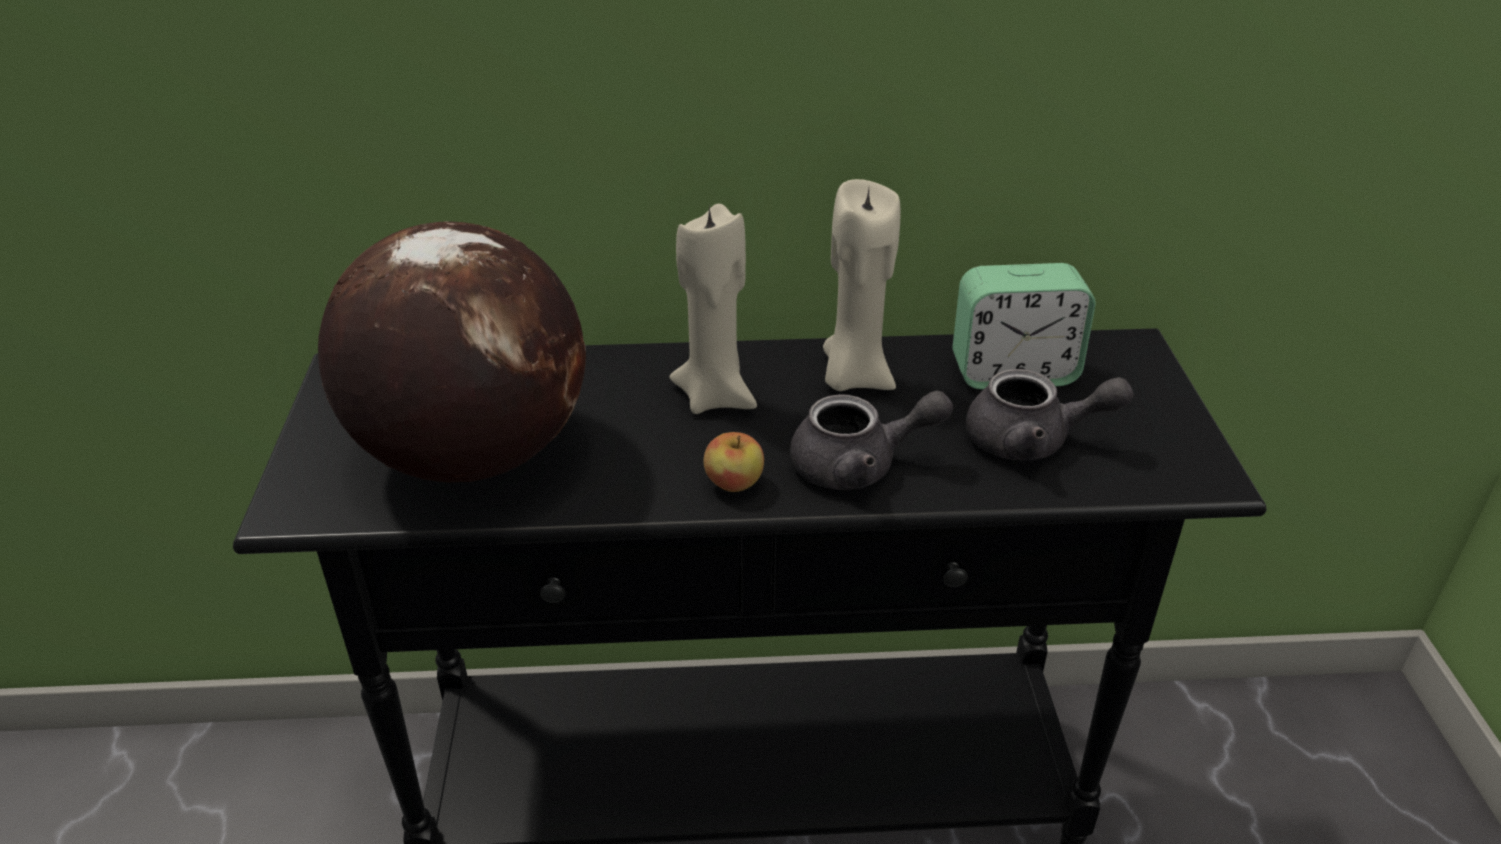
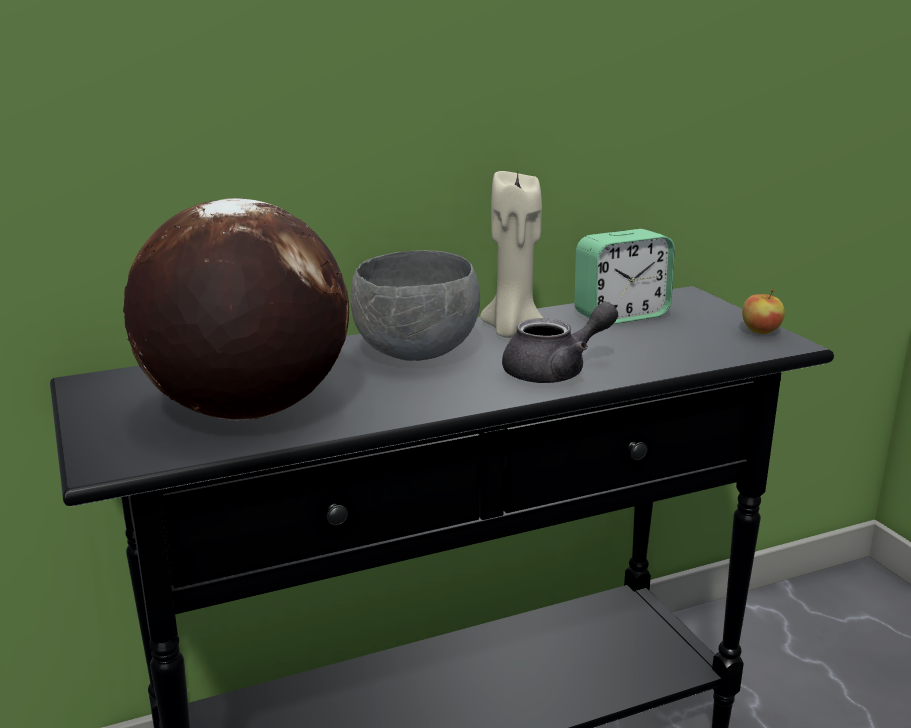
camera: 20 degrees left, 15 degrees down
(715, 396) = (418, 354): beige candle -> grey bowl
(734, 483) = (472, 393): apple -> apple (761, 331)
(1032, 441) = (663, 343): grey teapot -> none

